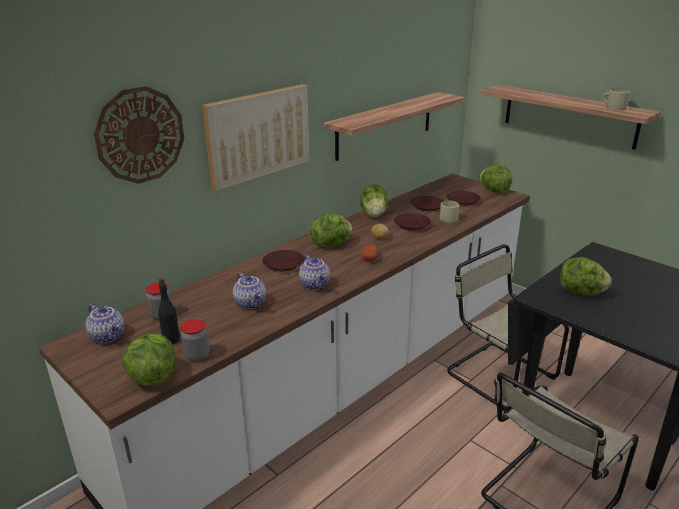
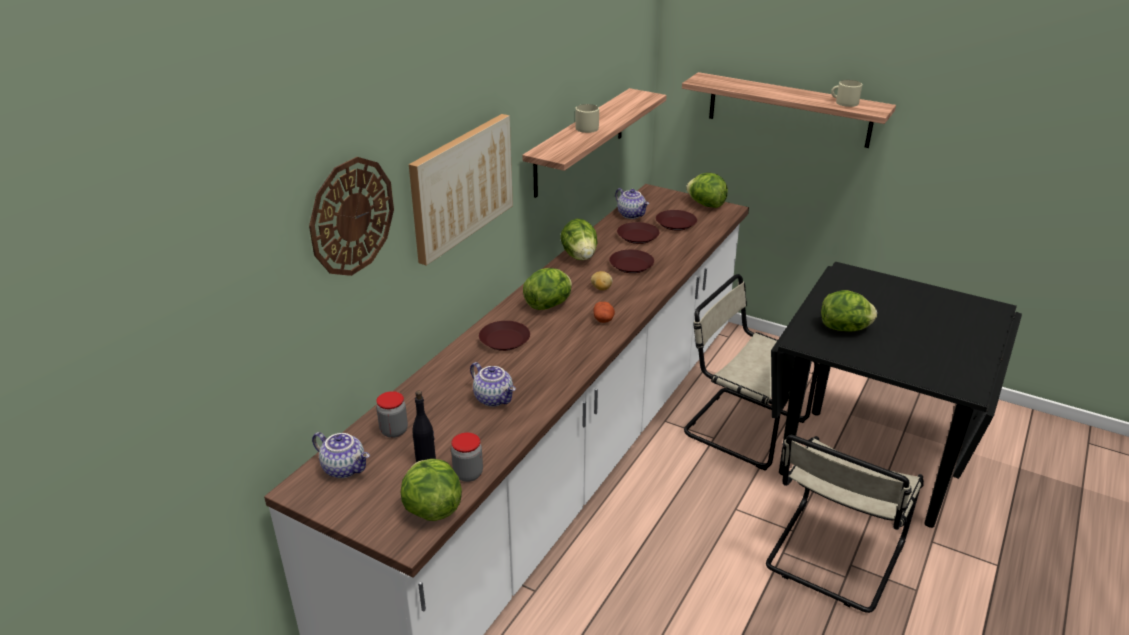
camera: 15 degrees left, 5 degrees up
(315, 284) = (557, 362): teapot -> teapot (632, 214)
(448, 218) = (669, 250): beige mug -> beige mug (586, 127)

